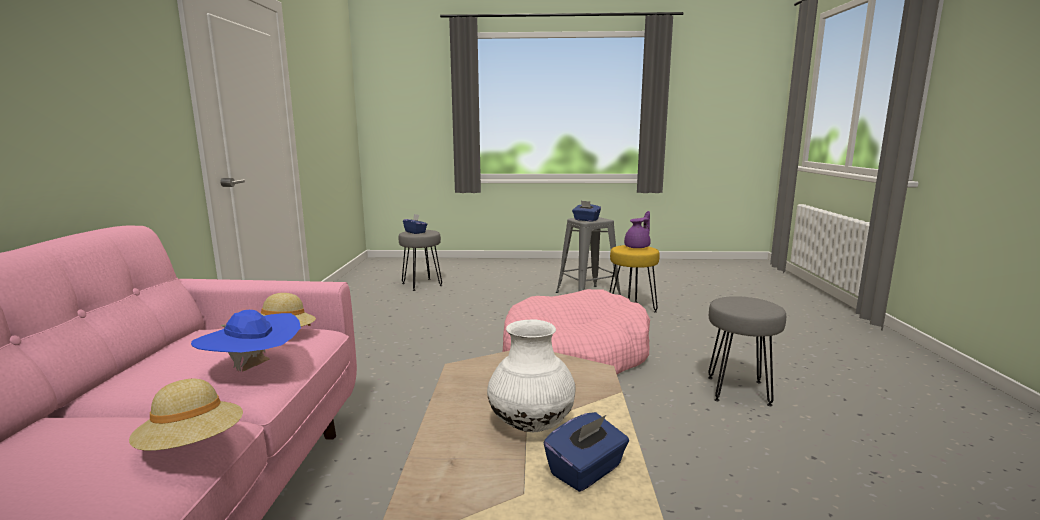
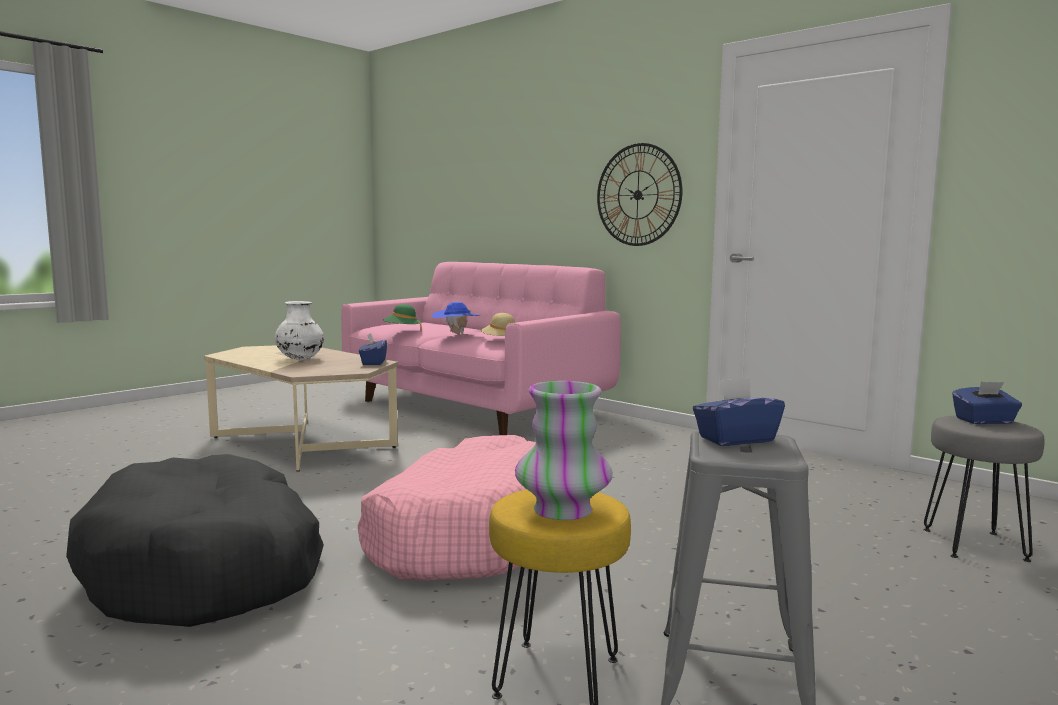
camera: 130 degrees right, 5 degrees down
(120, 112) = (638, 195): none -> wall clock
(192, 446) = (402, 331): beige hat -> green hat
(586, 471) = (256, 357): blue tissue box -> blue tissue box (373, 362)
(638, 247) = (562, 510): purple teapot -> vase
(739, 391) = (206, 569): grey stool -> black dog bed

